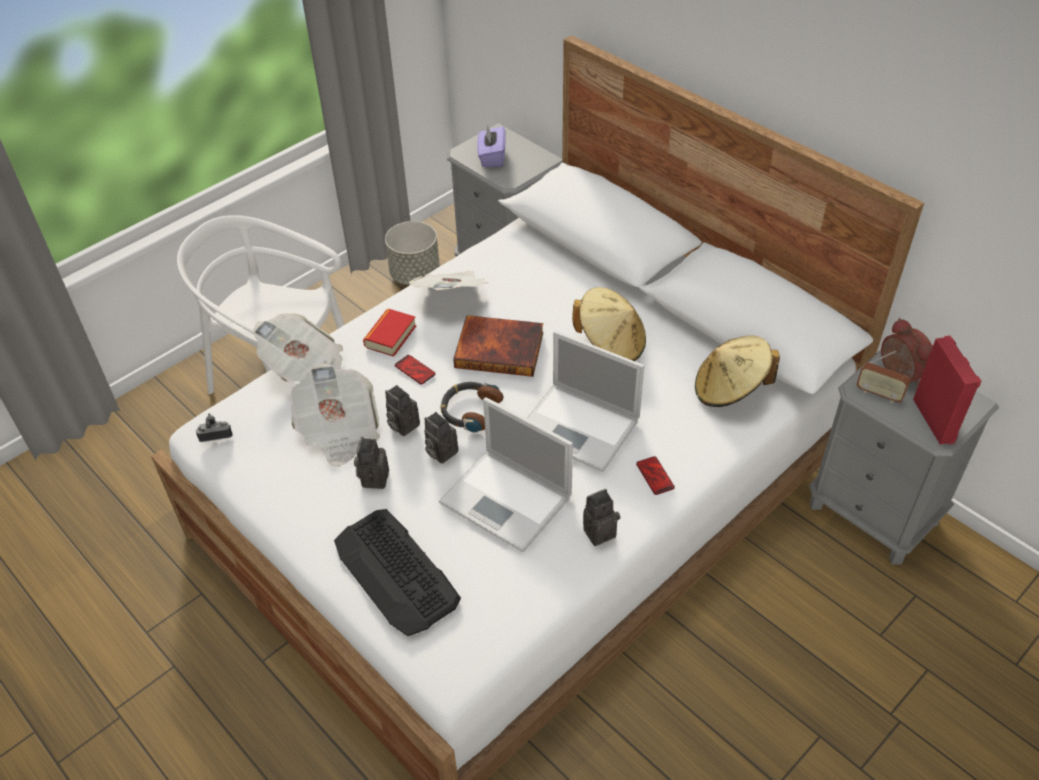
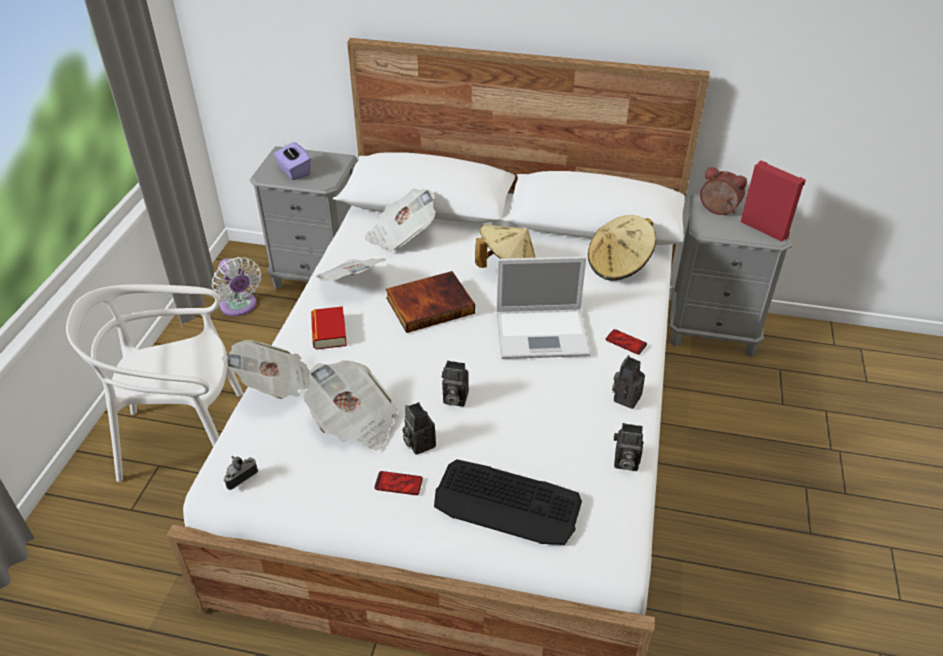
camera: 35 degrees left, 5 degrees down
(402, 425) = (406, 392): camera -> camera (624, 462)
(415, 274) = (240, 307): grey planter -> white fan
(415, 370) = (376, 348): phone -> phone (398, 484)
(470, 410) = (449, 358): headphones -> none
(508, 500) = (540, 408): laptop -> none
(539, 264) = (401, 235): none -> newspaper
(879, 394) = (718, 227): radio -> none

